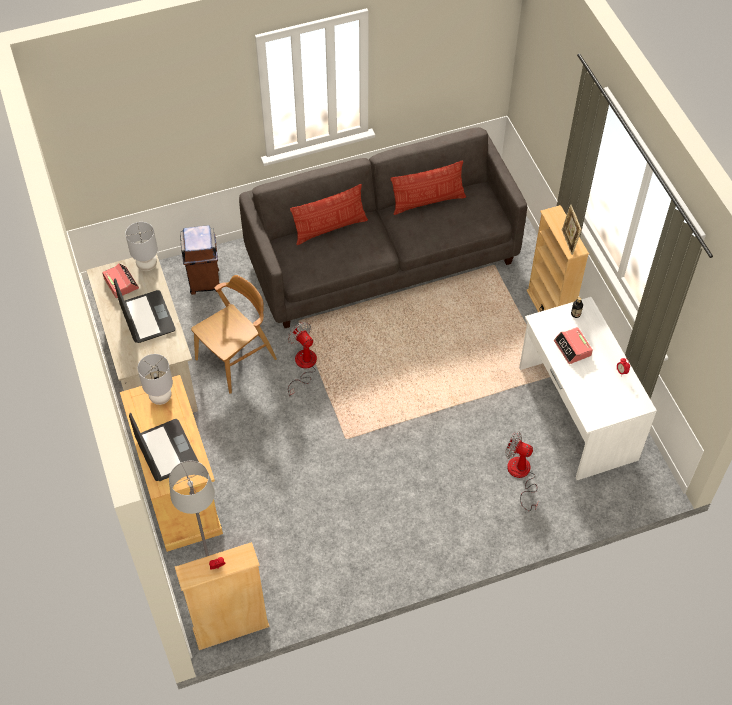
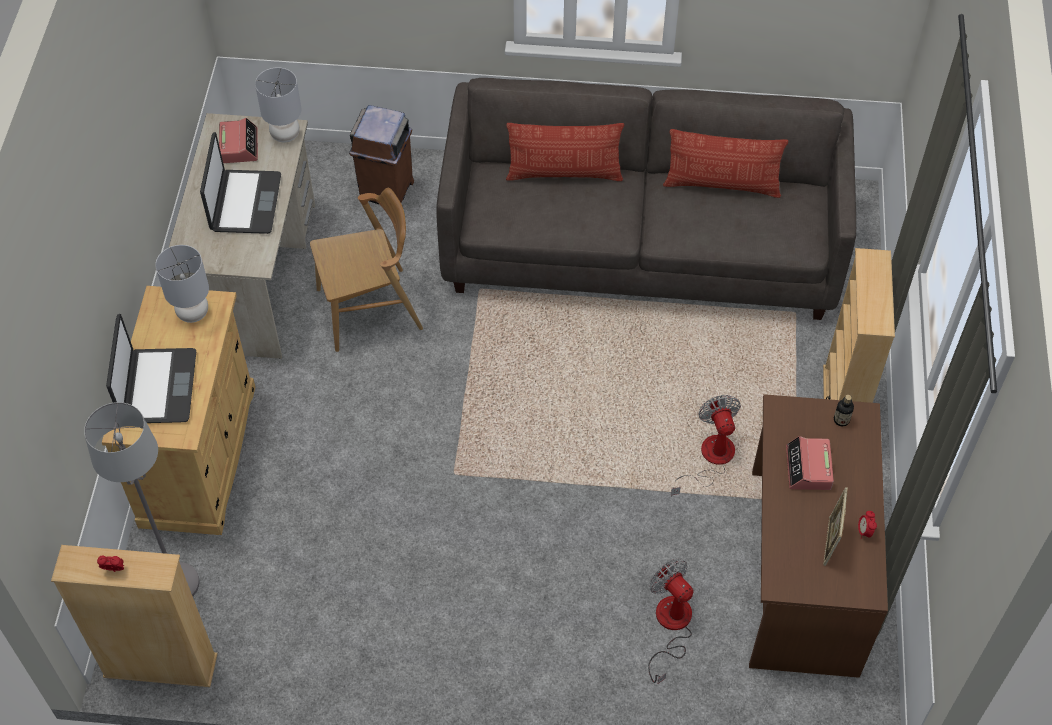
camera: 25 degrees right, 0 degrees up
(303, 366) = (452, 352): fan -> fan (709, 459)
(568, 242) = (872, 308): picture frame -> picture frame (830, 542)
(576, 413) = (800, 570): white desk -> brown desk

